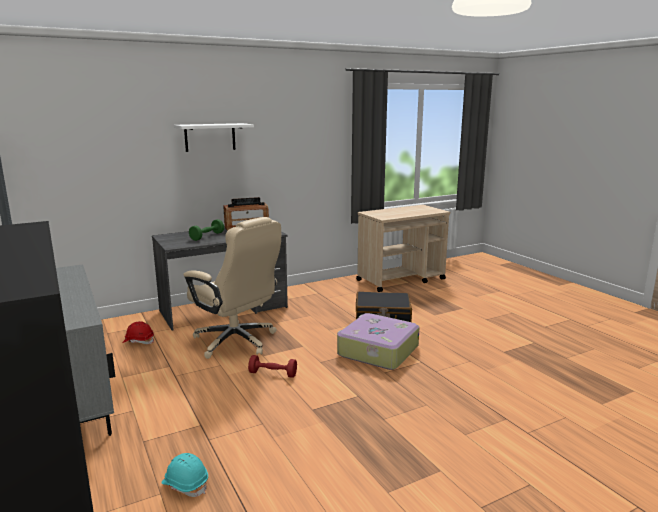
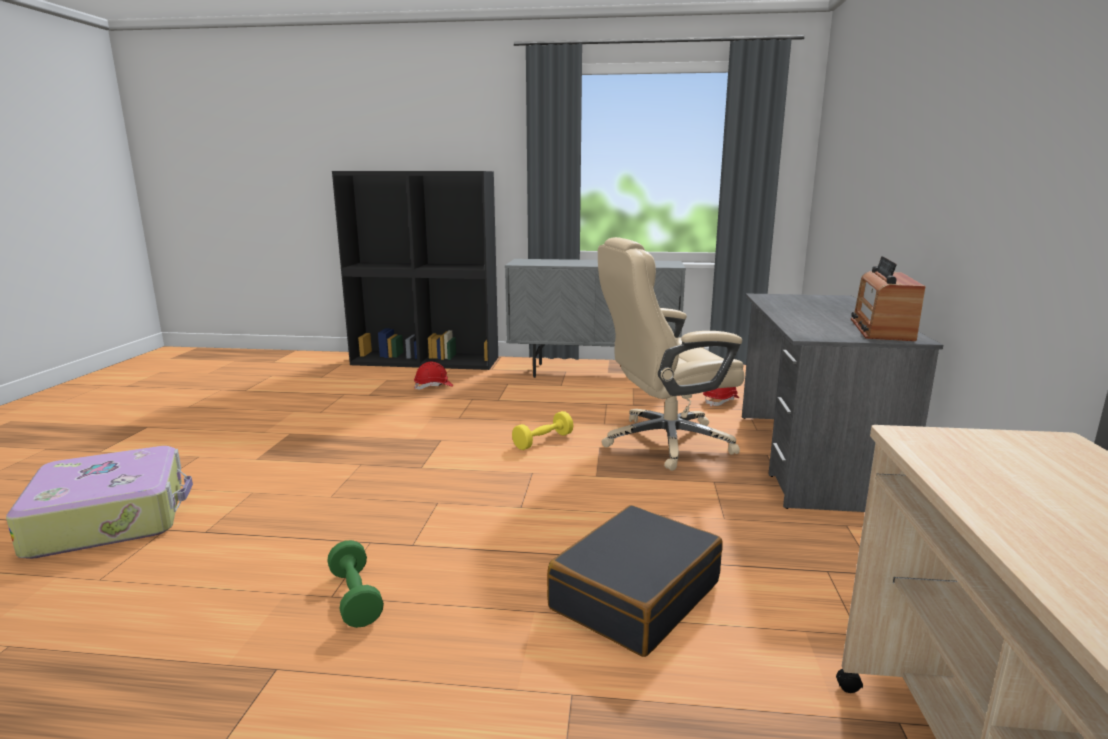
camera: 125 degrees right, 0 degrees up
(185, 484) = (433, 387): turquoise hard hat -> red hard hat
(207, 236) = (817, 309): green dumbbell -> green dumbbell (355, 598)
(210, 137) = (933, 119): white shelf -> none
(273, 374) = (543, 441): red dumbbell -> yellow dumbbell
(377, 351) = (502, 523): suitcase -> suitcase (111, 517)

